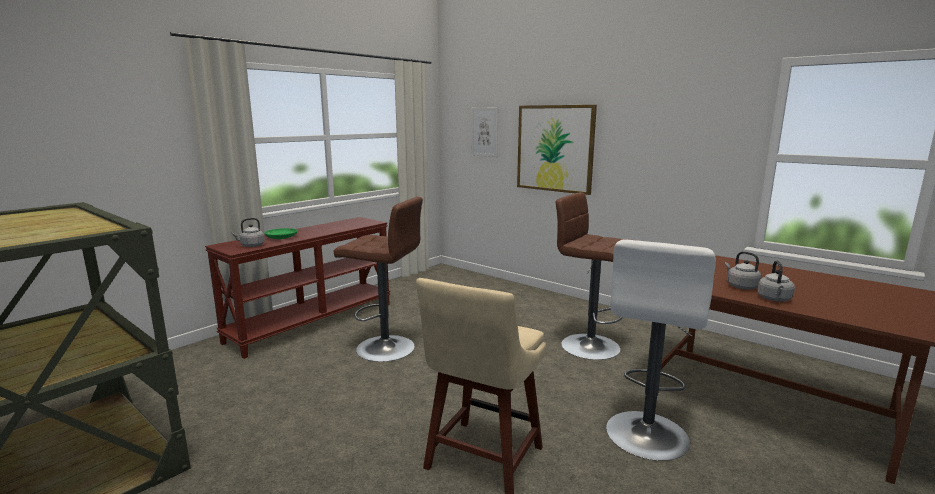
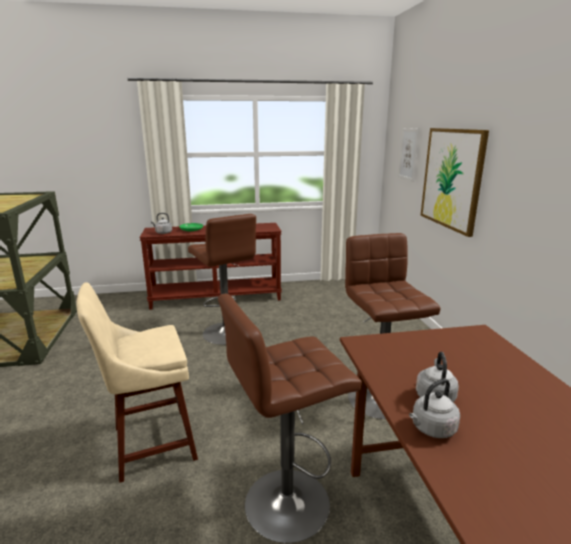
camera: 40 degrees right, 5 degrees up
(646, 435) = (286, 503): white stool -> brown stool

